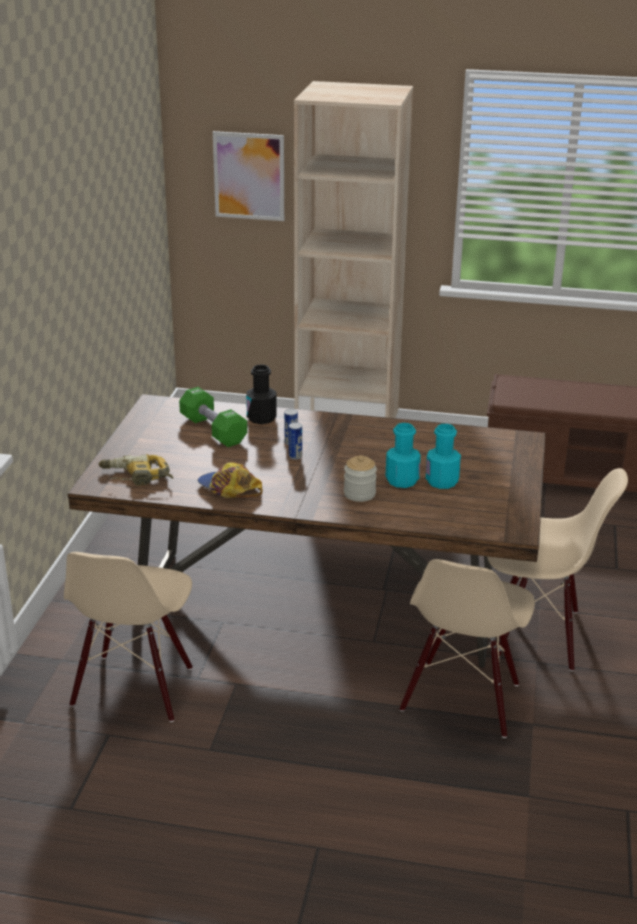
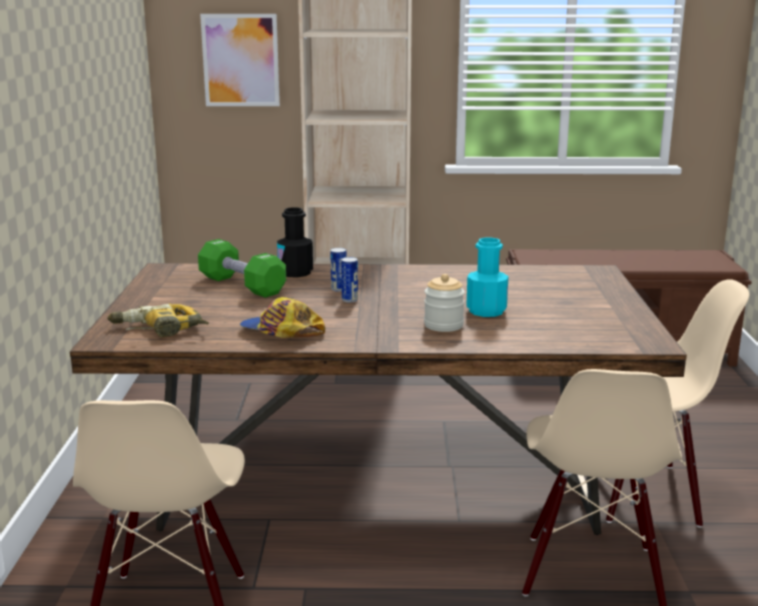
camera: 10 degrees left, 10 degrees down
(442, 481) = (532, 308): turquoise bottle -> none

